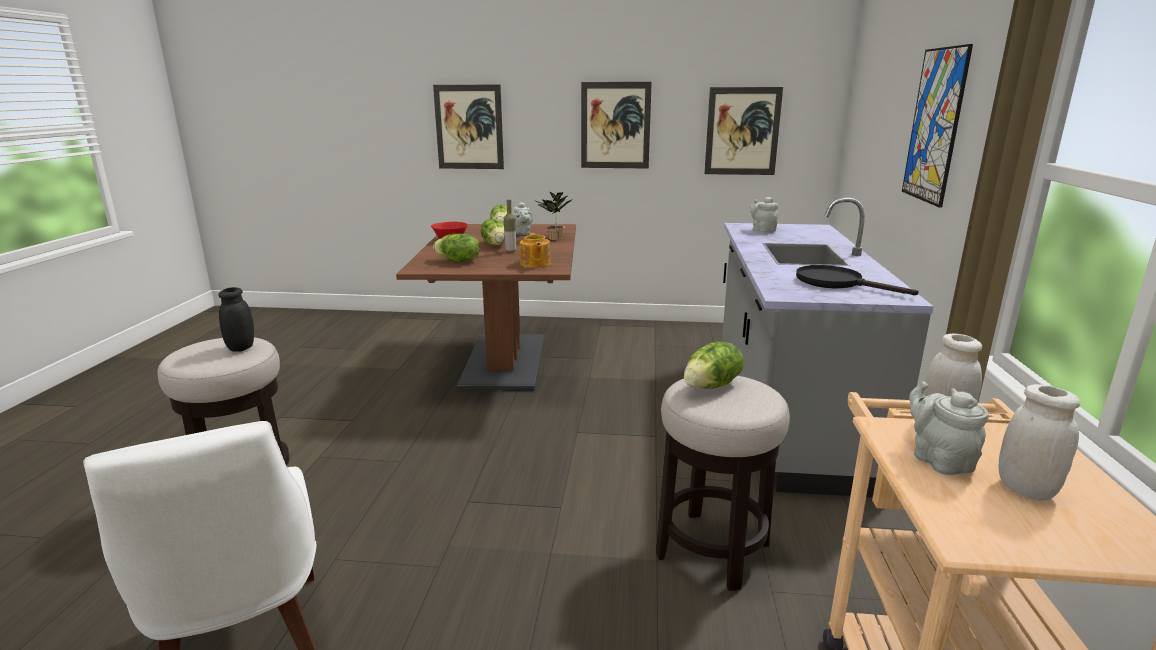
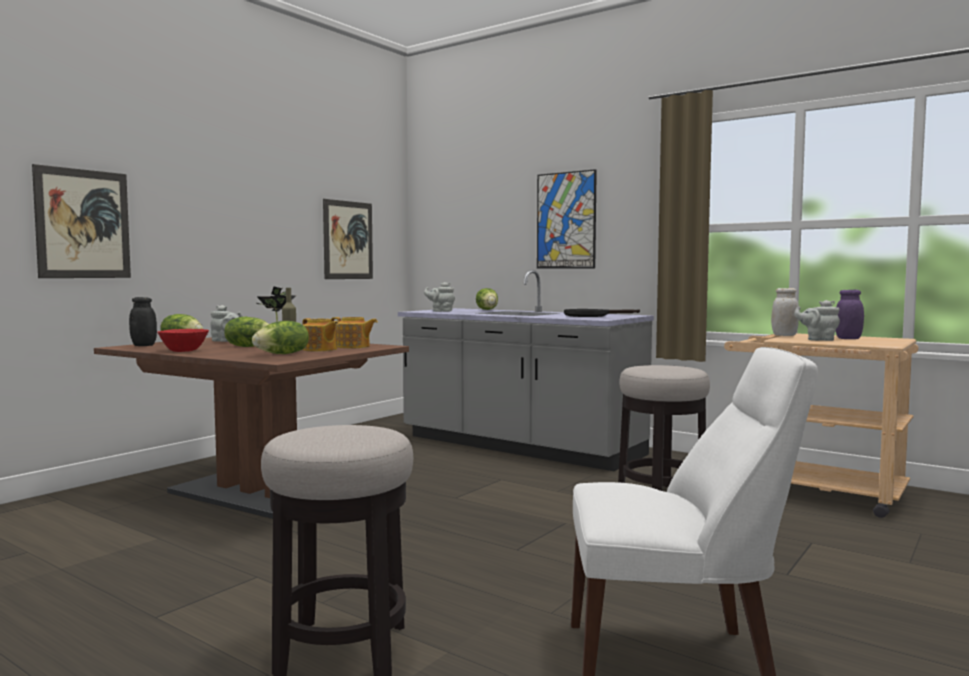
camera: 60 degrees left, 15 degrees down
(241, 347) = (352, 427): black jar -> black jar (144, 345)
(500, 261) = (320, 349): none -> teapot
(615, 125) = (248, 230): picture -> none
(712, 386) = (653, 367): lettuce -> lettuce (488, 310)
(1026, 489) = (848, 338): white jar -> purple jar

